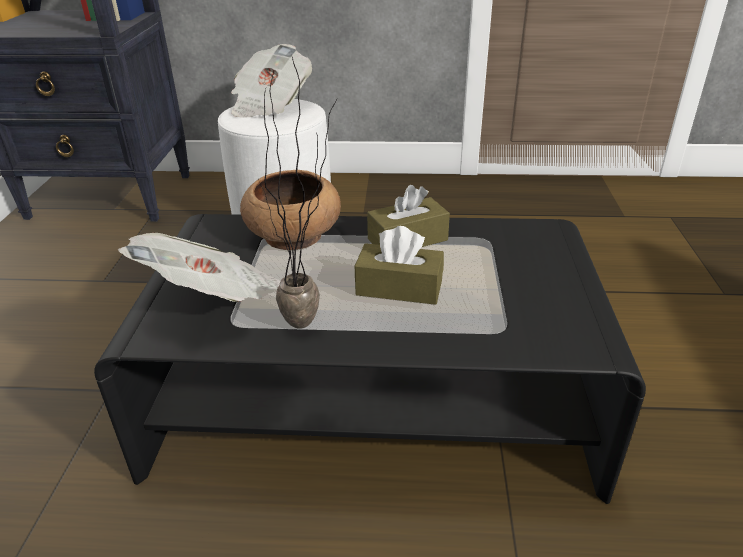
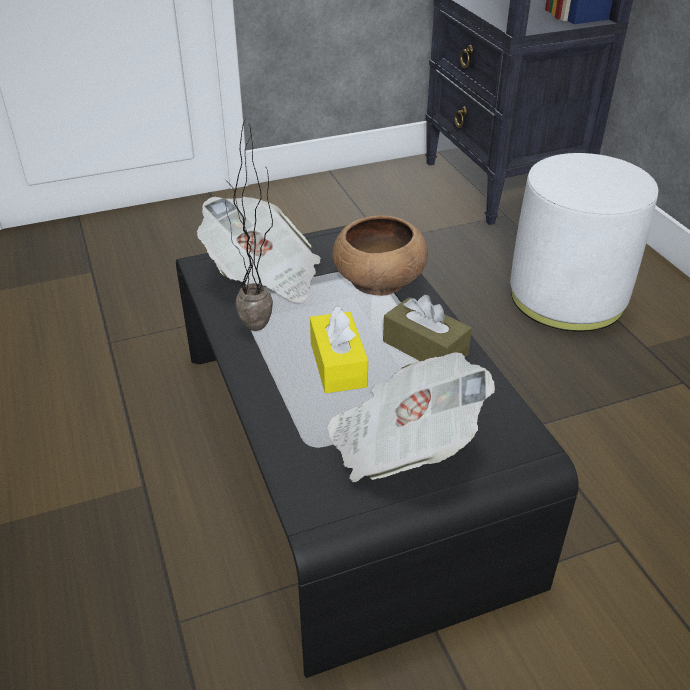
camera: 65 degrees right, 5 degrees up
(270, 105) = (610, 170): newspaper -> newspaper (402, 444)
(399, 288) = (338, 364): brown tissue box -> yellow tissue box

